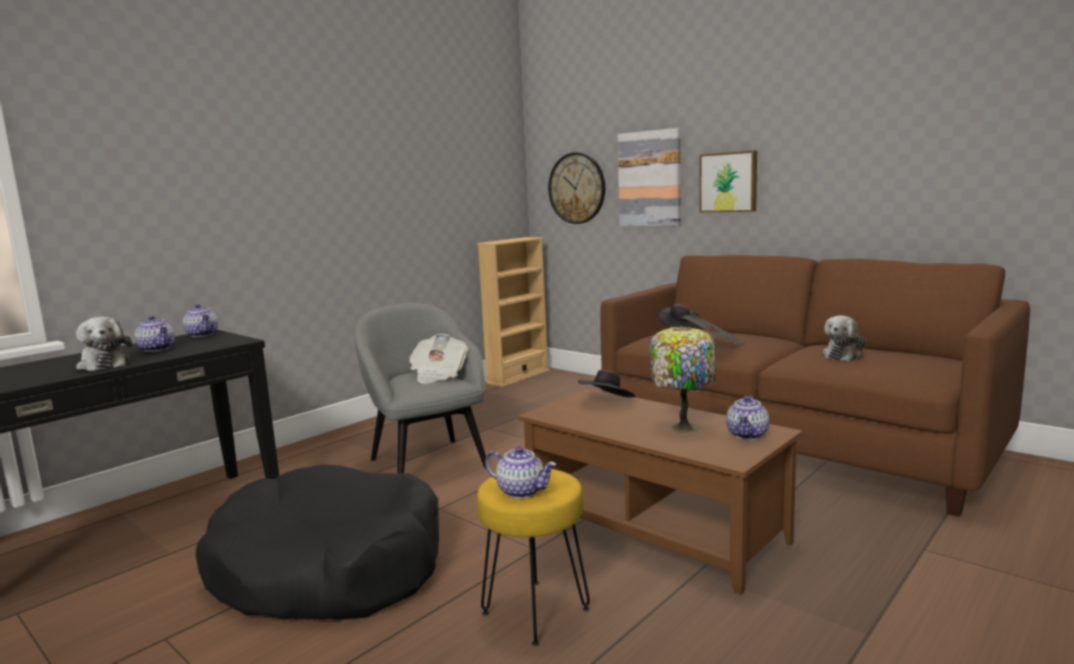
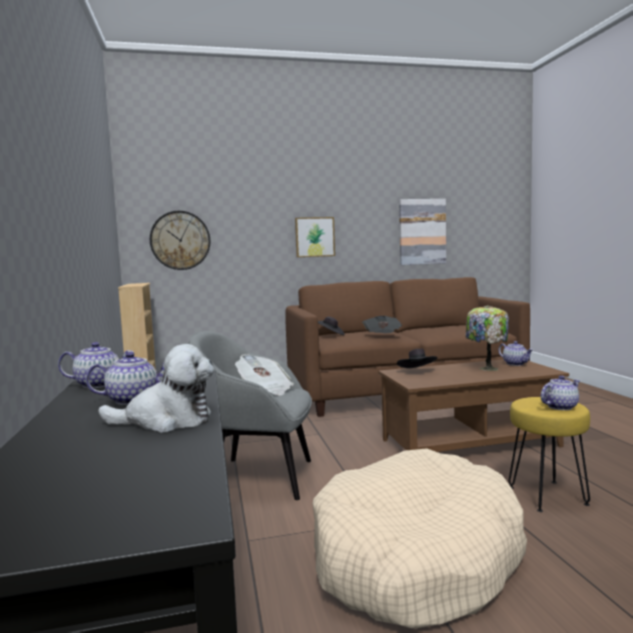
camera: 55 degrees left, 5 degrees down
(328, 568) = (415, 557): black dog bed -> beige dog bed
(650, 179) = (252, 234): picture -> picture (422, 232)
(844, 355) = (442, 329): plush toy -> none

